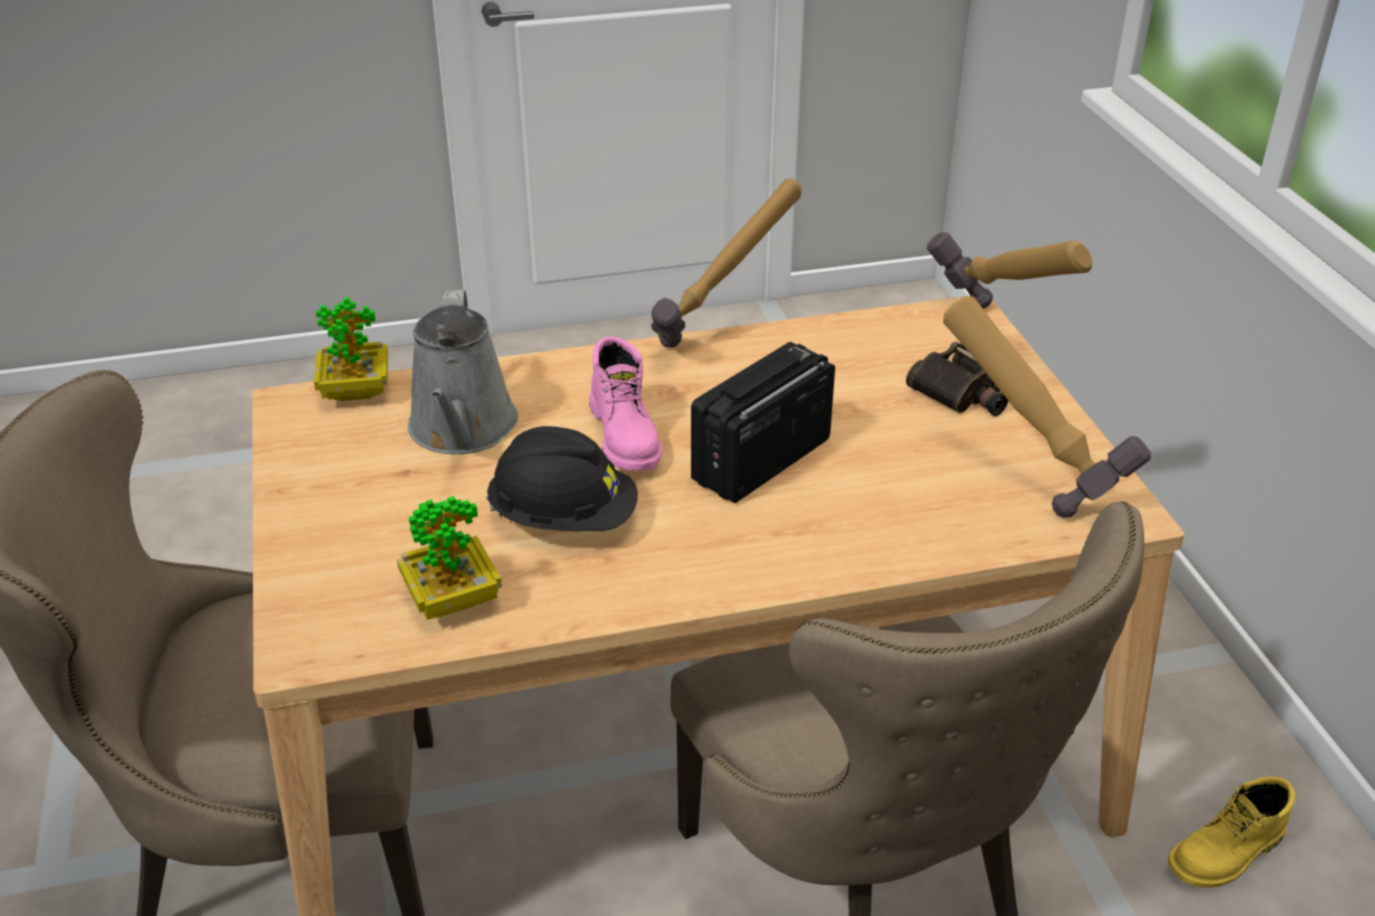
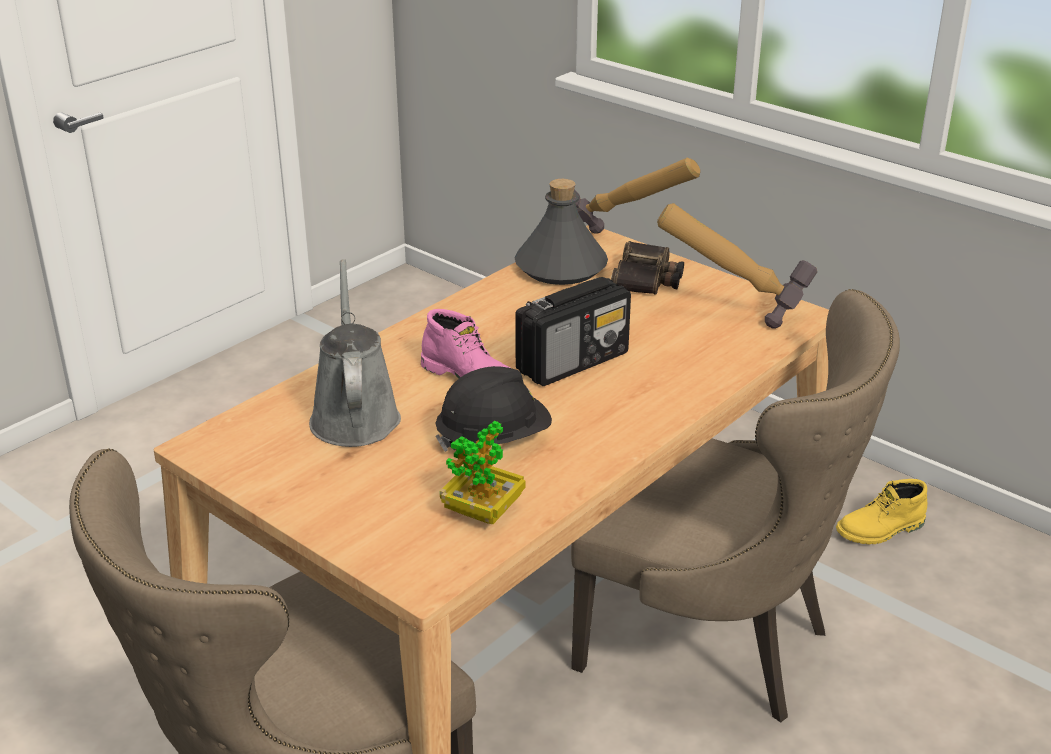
camera: 35 degrees left, 5 degrees down
(356, 391) = (239, 421): potted plant -> none
(462, 430) = (354, 415): grey watering can -> grey watering can turned 150 degrees counterclockwise
(726, 337) = (461, 300): hammer -> none
(760, 461) = (573, 362): radio -> radio turned 135 degrees counterclockwise
(885, 337) = (561, 267): none -> grey bottle
(1227, 855) = (881, 530): yellow boot -> yellow boot turned 45 degrees clockwise

